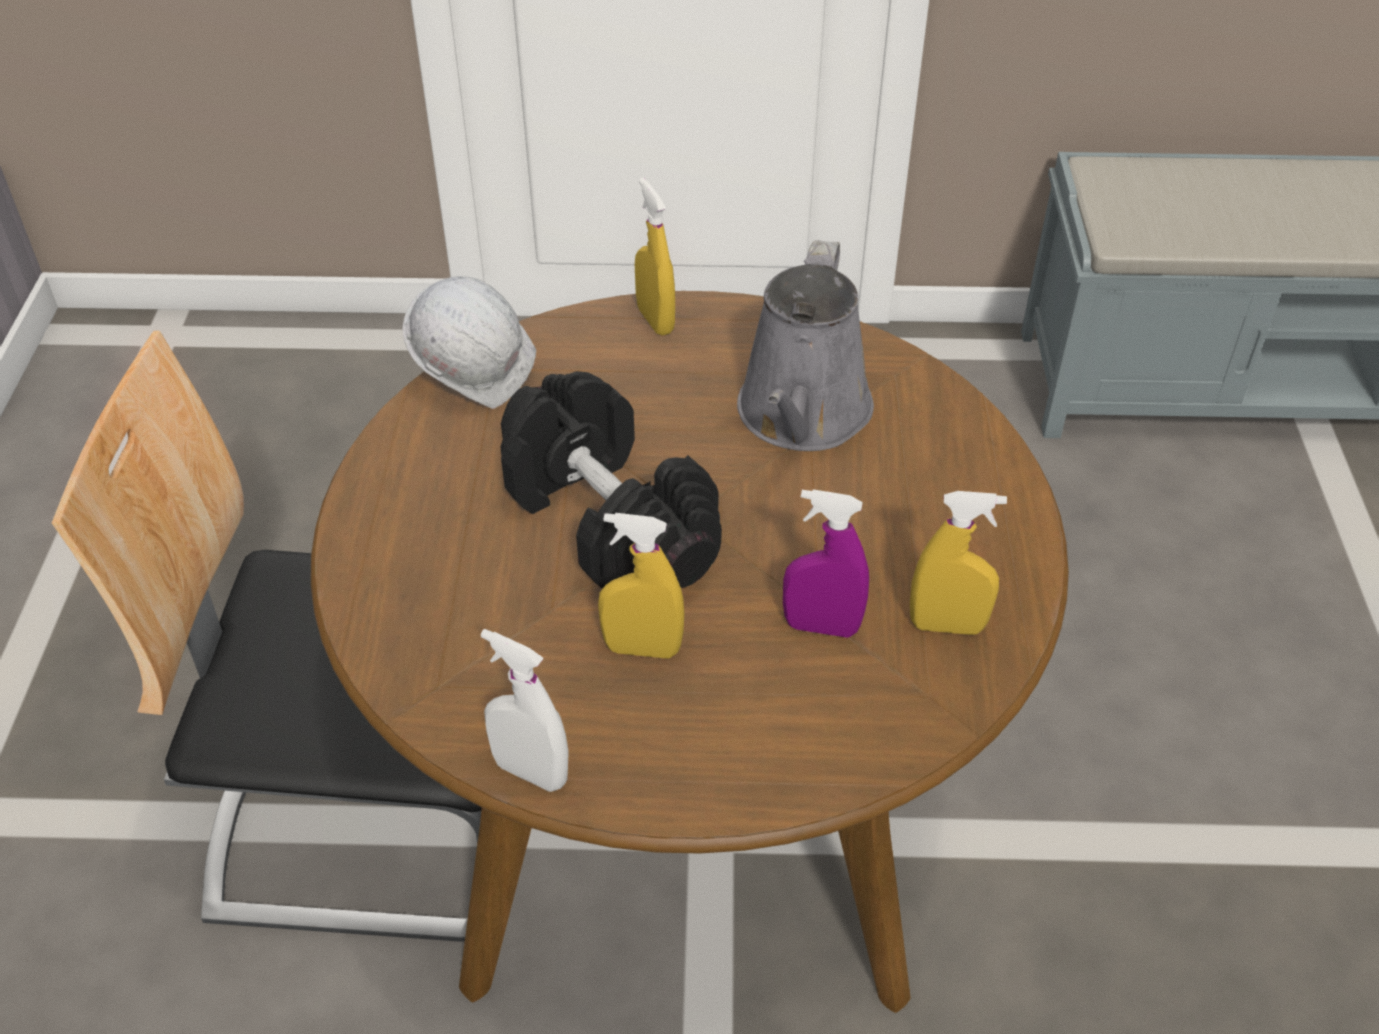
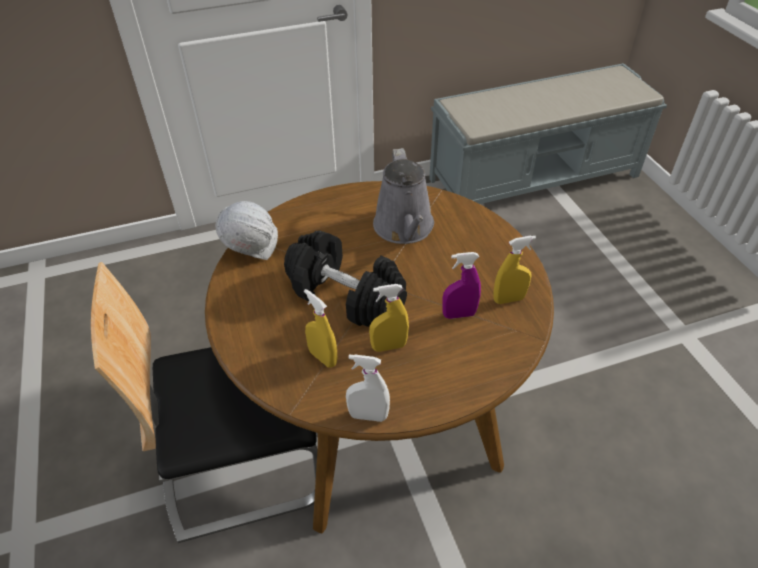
camera: 20 degrees left, 0 degrees up
(655, 320) = (320, 203): yellow spray bottle -> yellow spray bottle (323, 358)

